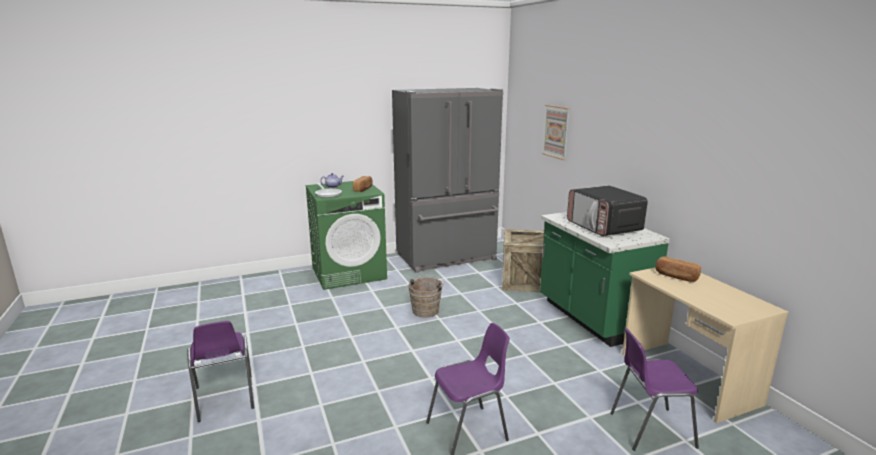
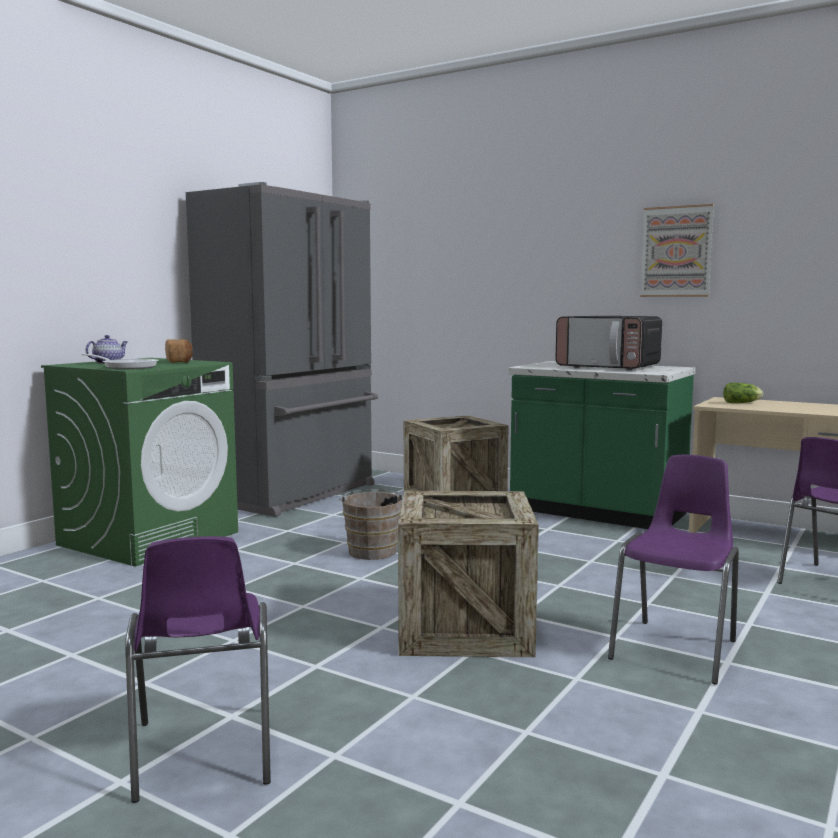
camera: 35 degrees left, 10 degrees down
(225, 399) = (202, 755): purple chair -> purple chair turned 45 degrees clockwise
(394, 376) = (464, 628): none -> crate
(556, 132) = (454, 265): picture -> picture (676, 251)
(676, 276) = (742, 403): bread -> lettuce

